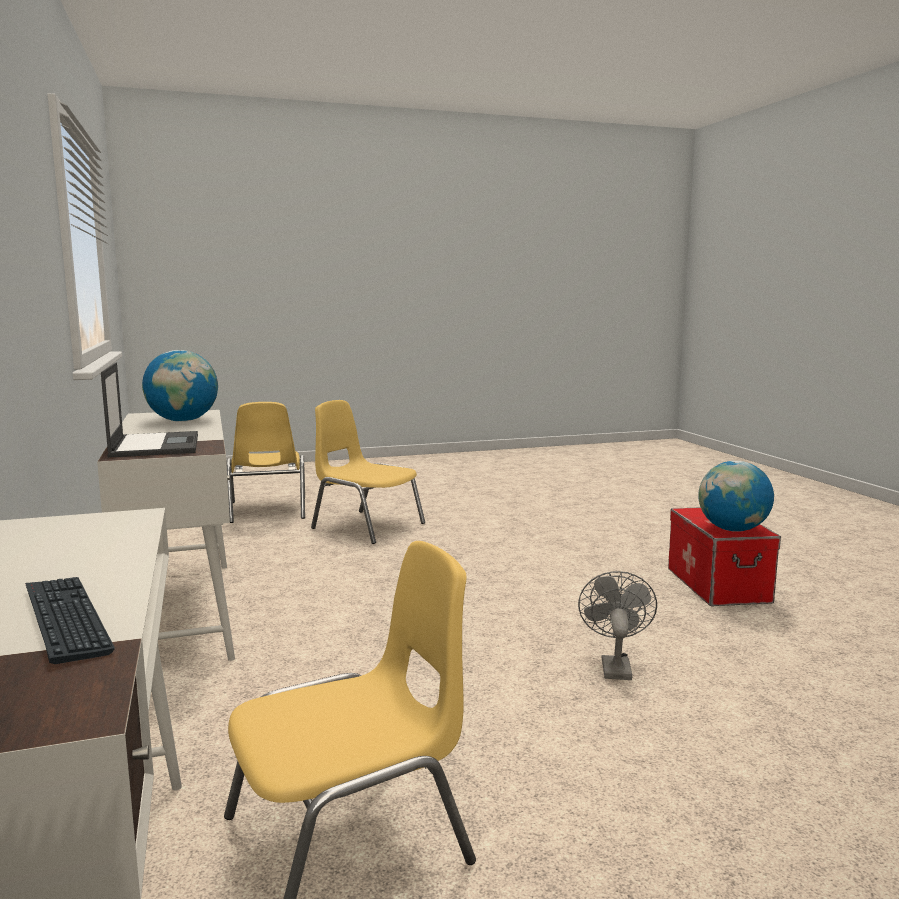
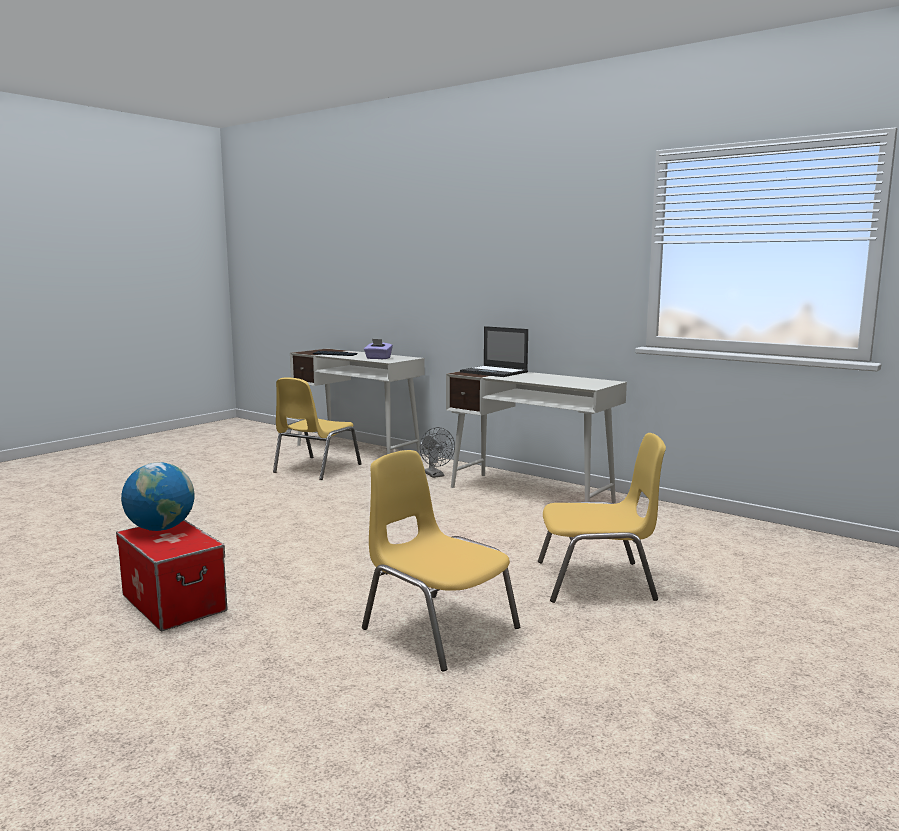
camera: 145 degrees right, 0 degrees up
(88, 541) = (378, 358): none -> purple tissue box
(183, 421) = (560, 381): globe -> none
(267, 511) = (737, 572): yellow chair -> yellow chair (438, 628)
(614, 666) = (250, 525): grey fan -> grey fan (435, 475)

